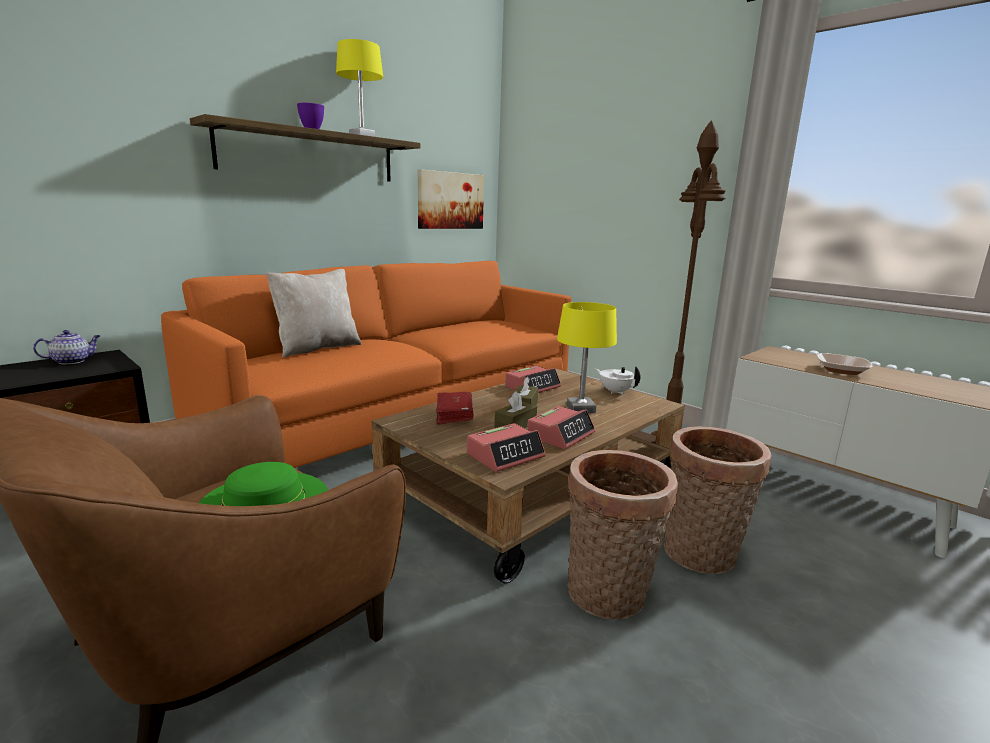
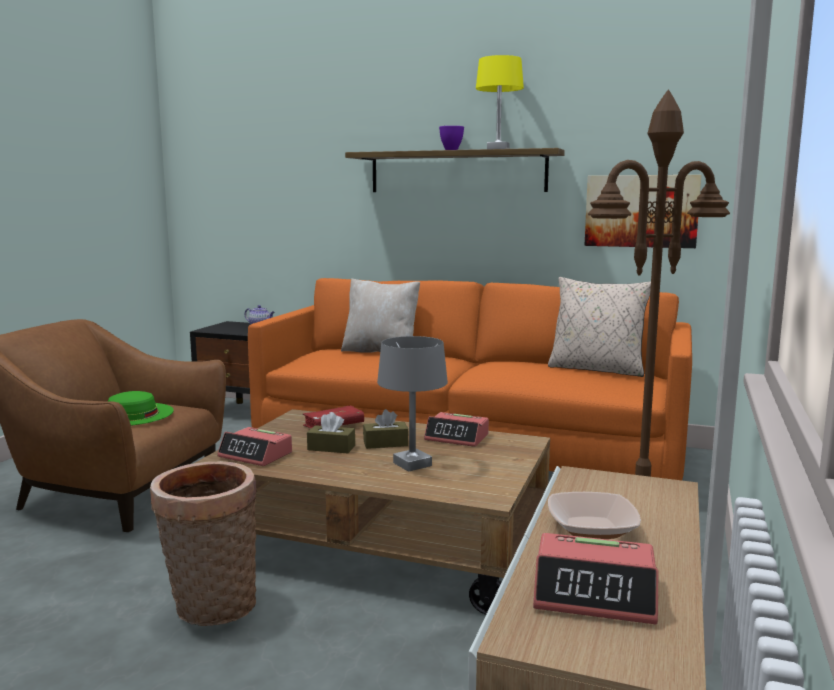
camera: 65 degrees right, 5 degrees down
(481, 322) = (597, 369): none -> beige pillow
(561, 435) = (324, 466): alarm clock -> alarm clock (595, 593)
(581, 409) = (412, 464): yellow table lamp -> grey table lamp
(615, 391) = (502, 472): white teapot -> none
(702, 556) = (315, 655): basket -> none

